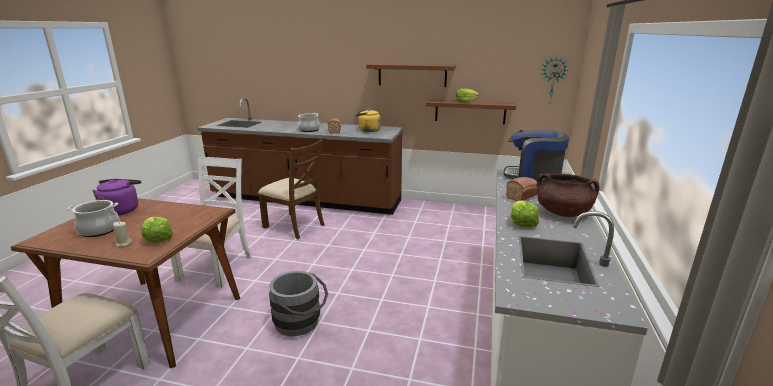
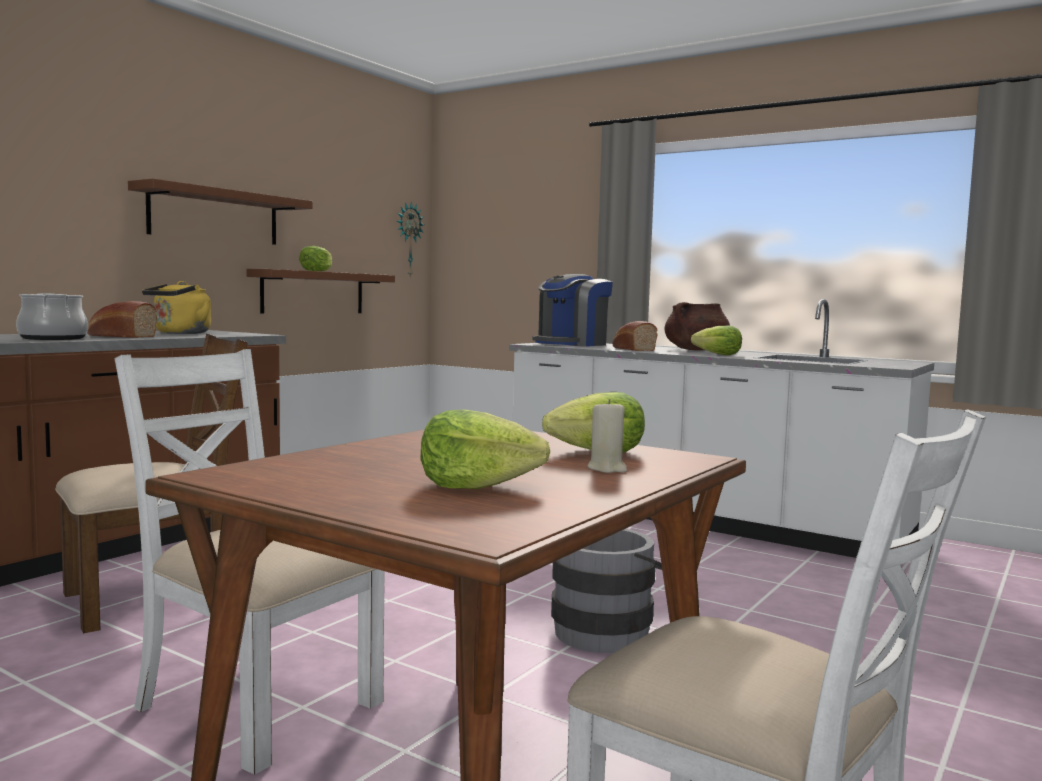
camera: 70 degrees left, 15 degrees down
(99, 230) = (477, 485): cooking pot -> lettuce
(121, 210) = (319, 473): purple kettle -> none

